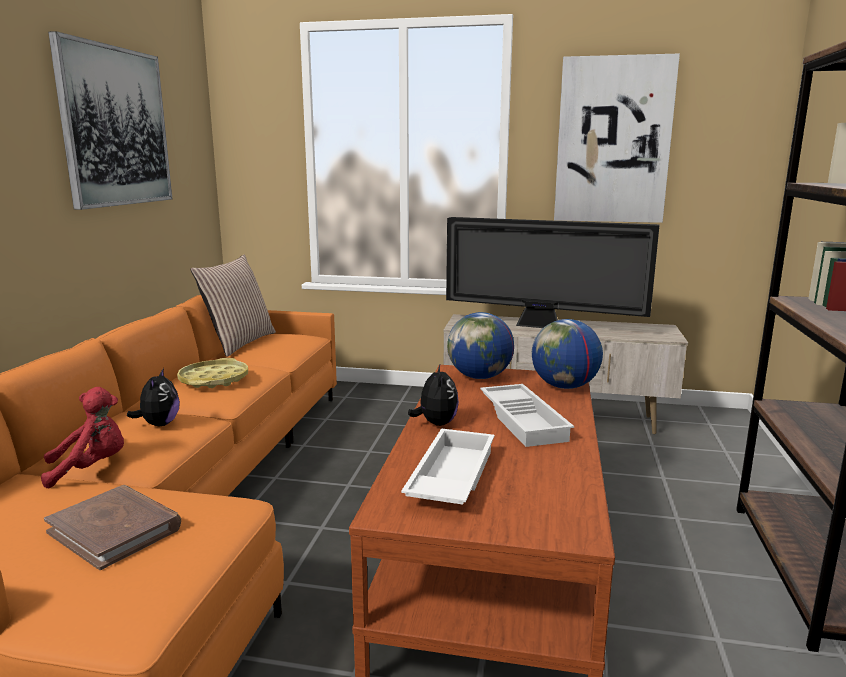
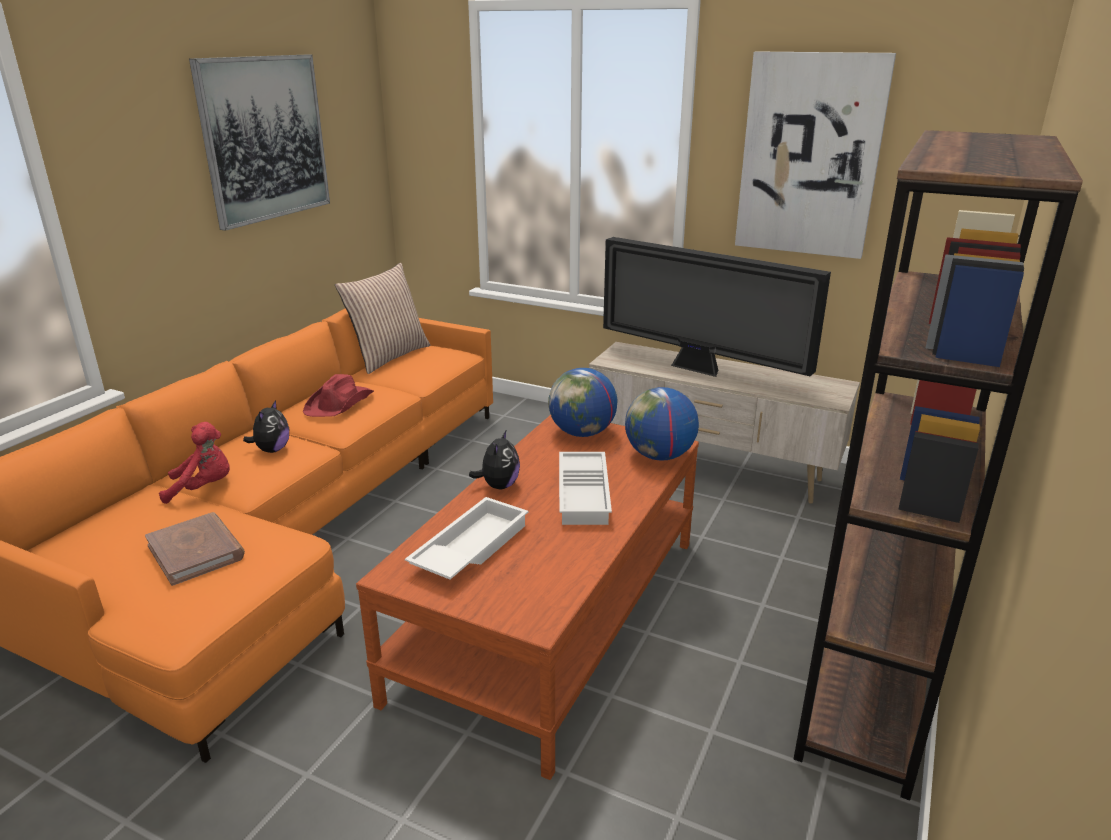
camera: 15 degrees right, 10 degrees up
(214, 379) = (340, 403): yellow tray -> red hat

